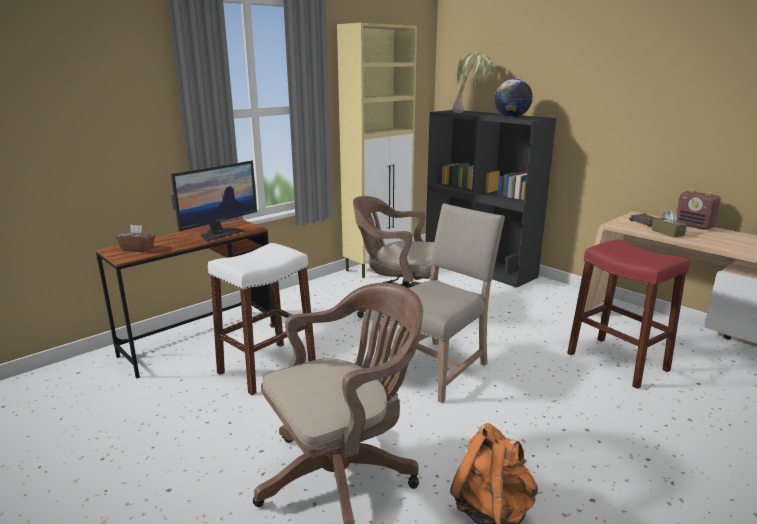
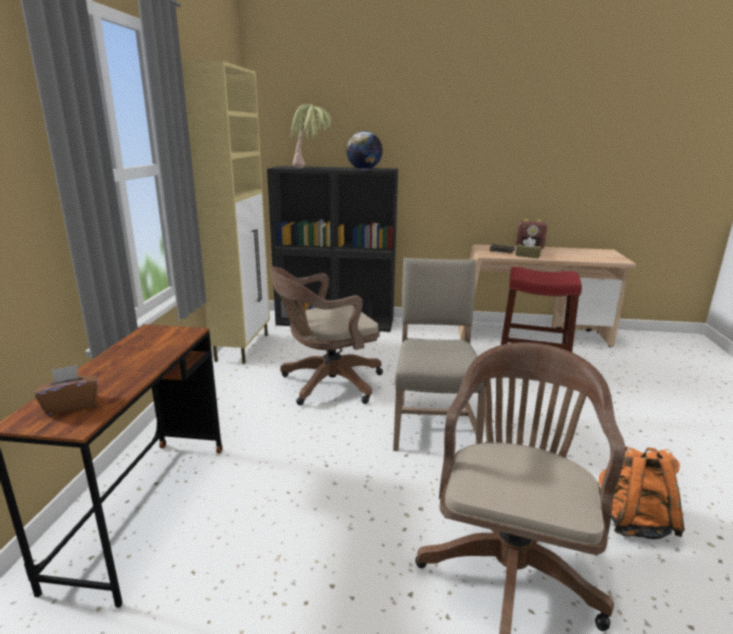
camera: 40 degrees left, 0 degrees up
(219, 233) = (156, 349): monitor -> none
(267, 367) = (281, 500): white stool -> none

